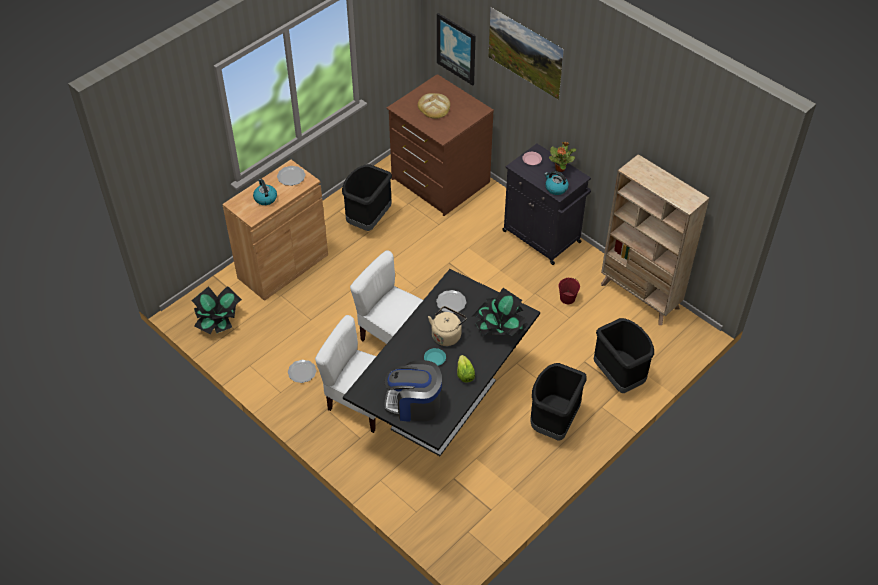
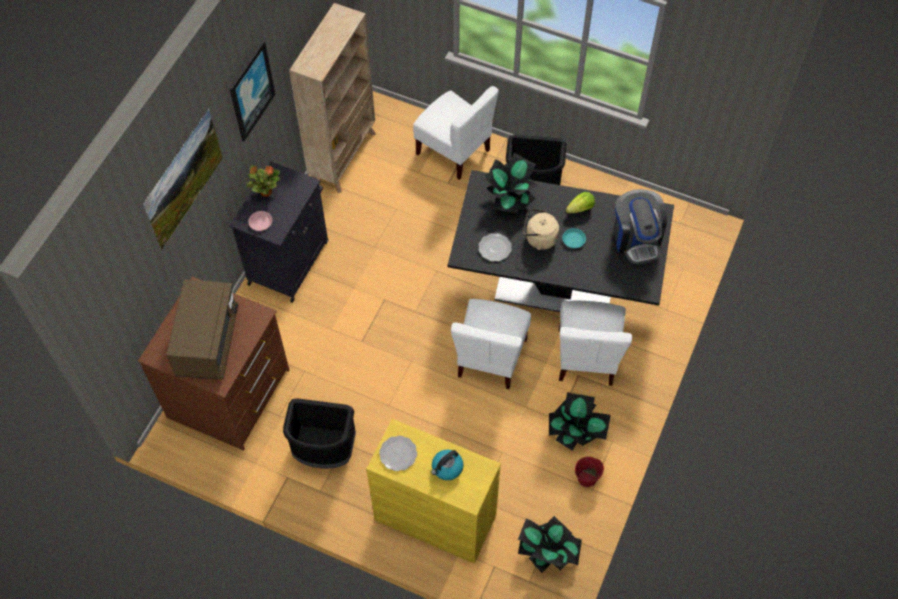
camera: 110 degrees left, 10 degrees up
(283, 266) = (435, 517): brown cabinet -> yellow cabinet
(301, 372) = (576, 431): plate -> potted plant
(434, 107) = (207, 342): bread -> brown microwave
(456, 48) = (134, 306): picture -> picture (251, 91)
(555, 188) = (300, 188): kettle -> none
(567, 298) = (371, 216): red bucket -> red bucket (587, 478)
(619, 376) = (454, 151): black trash can -> white chair

